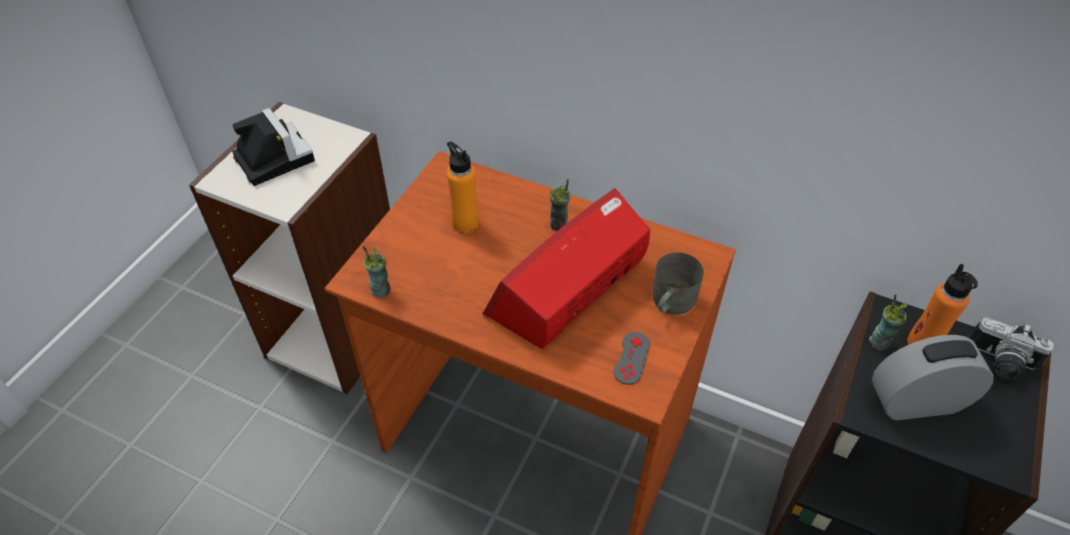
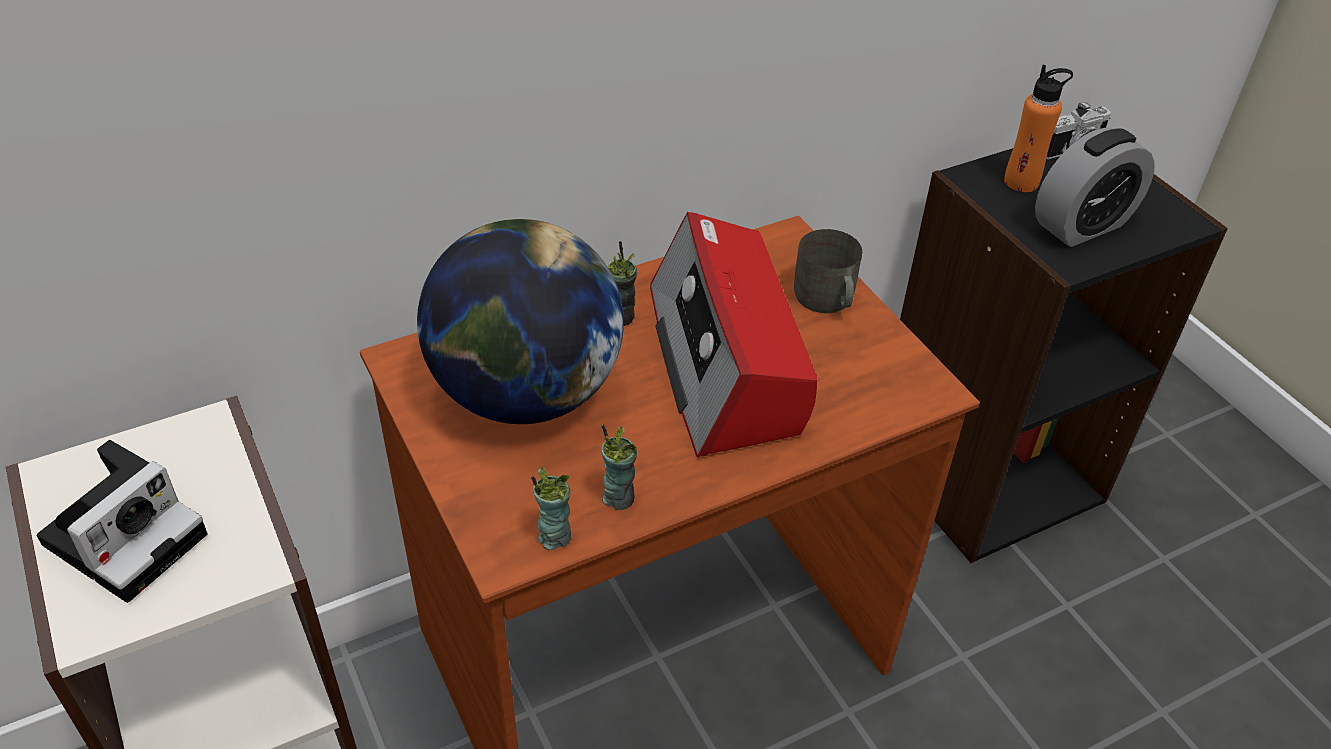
camera: 55 degrees left, 5 degrees down
(272, 157) = (128, 534): camera -> camera turned 120 degrees clockwise
(465, 223) = (525, 394): orange bottle -> globe
(631, 358) = (876, 372): grey game controller -> none
(880, 342) = (998, 203): cup -> cup (618, 497)
(917, 401) = (1082, 225): alarm clock -> alarm clock turned 150 degrees counterclockwise

